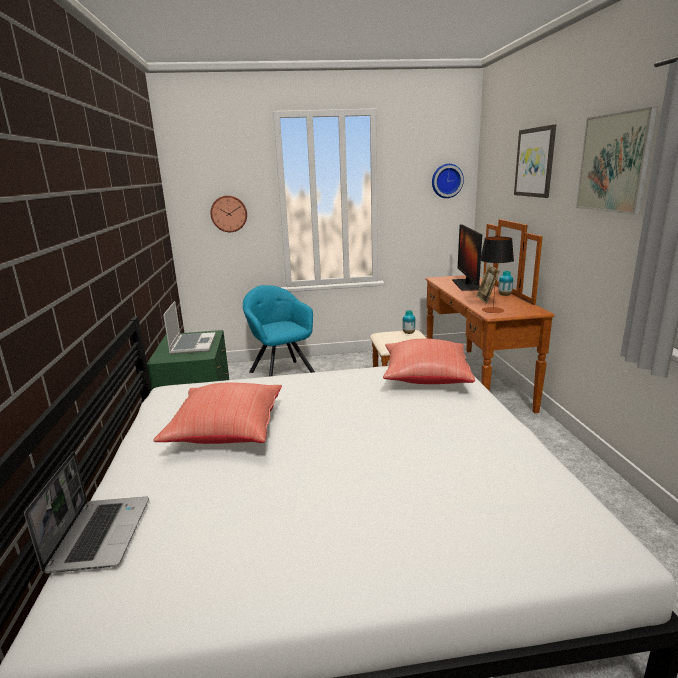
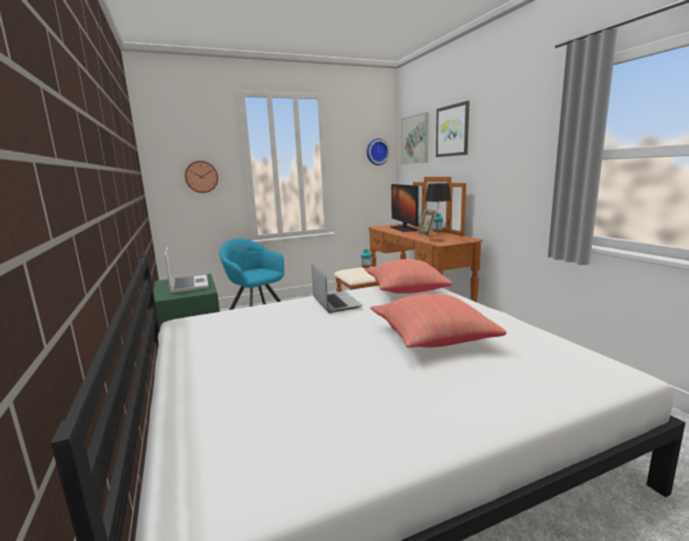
camera: 15 degrees left, 5 degrees down
(100, 533) = (183, 436): laptop -> laptop (335, 303)
(226, 432) = (260, 343): red pillow -> red pillow (431, 339)
(614, 163) = (522, 121): picture -> picture (415, 140)

